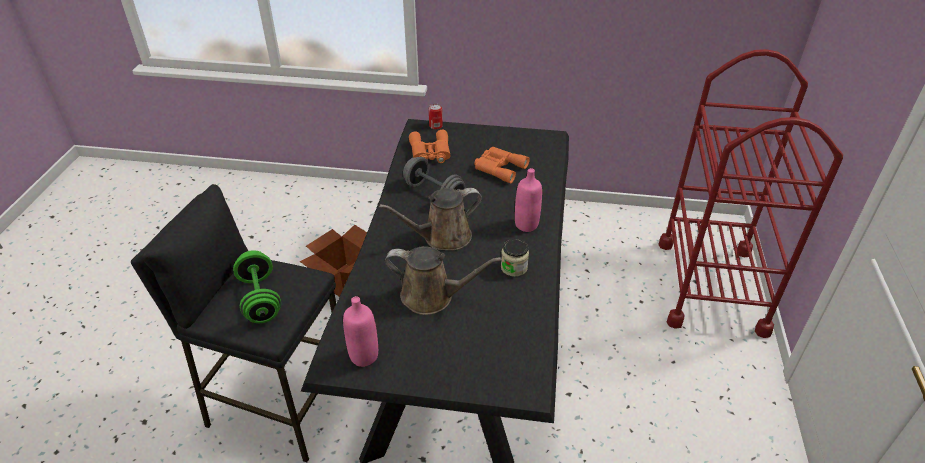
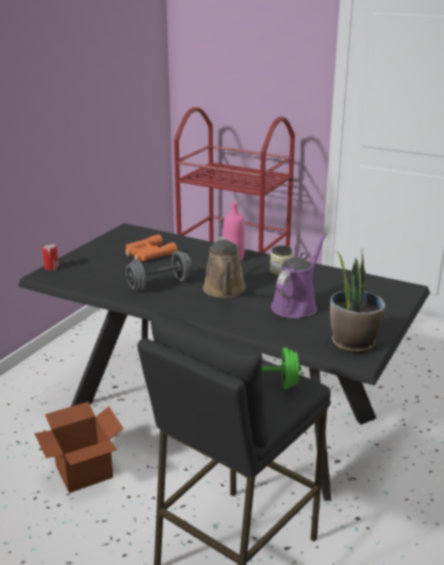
camera: 70 degrees left, 15 degrees down
(364, 356) = (353, 343): pink bottle -> potted plant
(430, 152) = (94, 277): orange binoculars -> none
(432, 296) = (296, 305): brown watering can -> purple watering can

